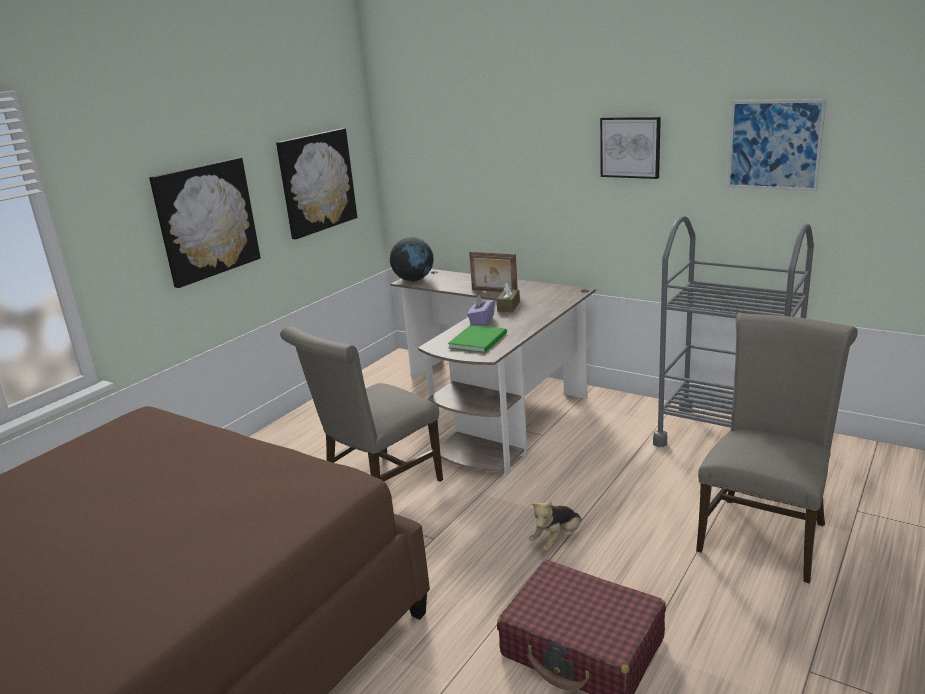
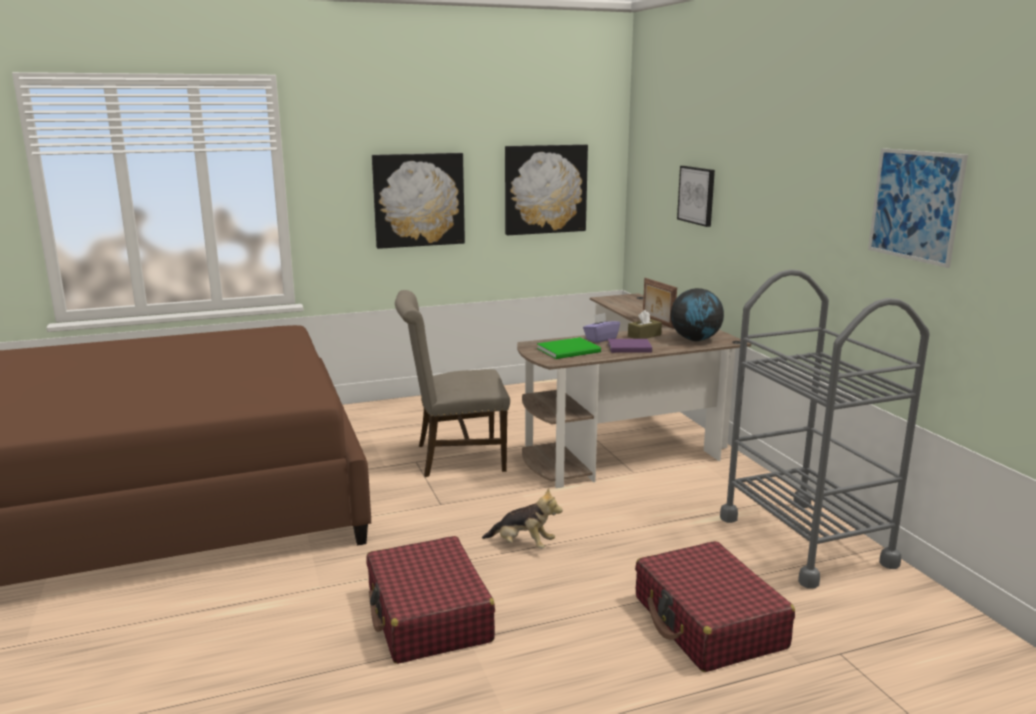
camera: 35 degrees right, 5 degrees down
(414, 280) = (612, 299): globe -> globe (695, 339)
(518, 322) = (628, 347): none -> purple book
(557, 540) = (523, 545): plush toy -> plush toy turned 150 degrees counterclockwise
(630, 147) = (796, 192): picture -> picture (697, 195)
(764, 532) = (708, 623): beige chair -> red suitcase

